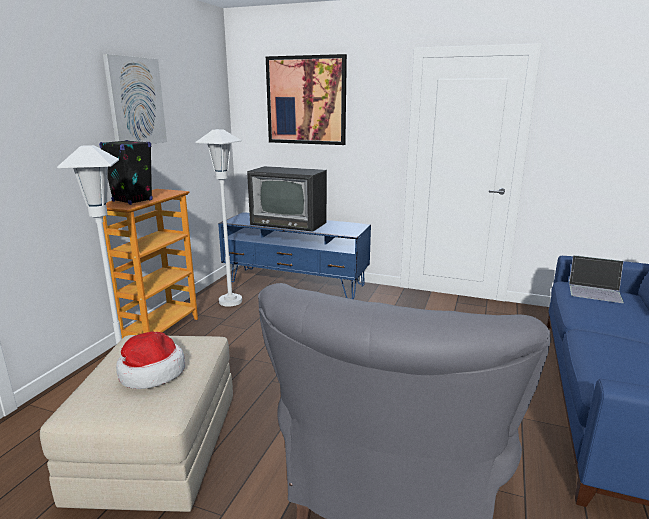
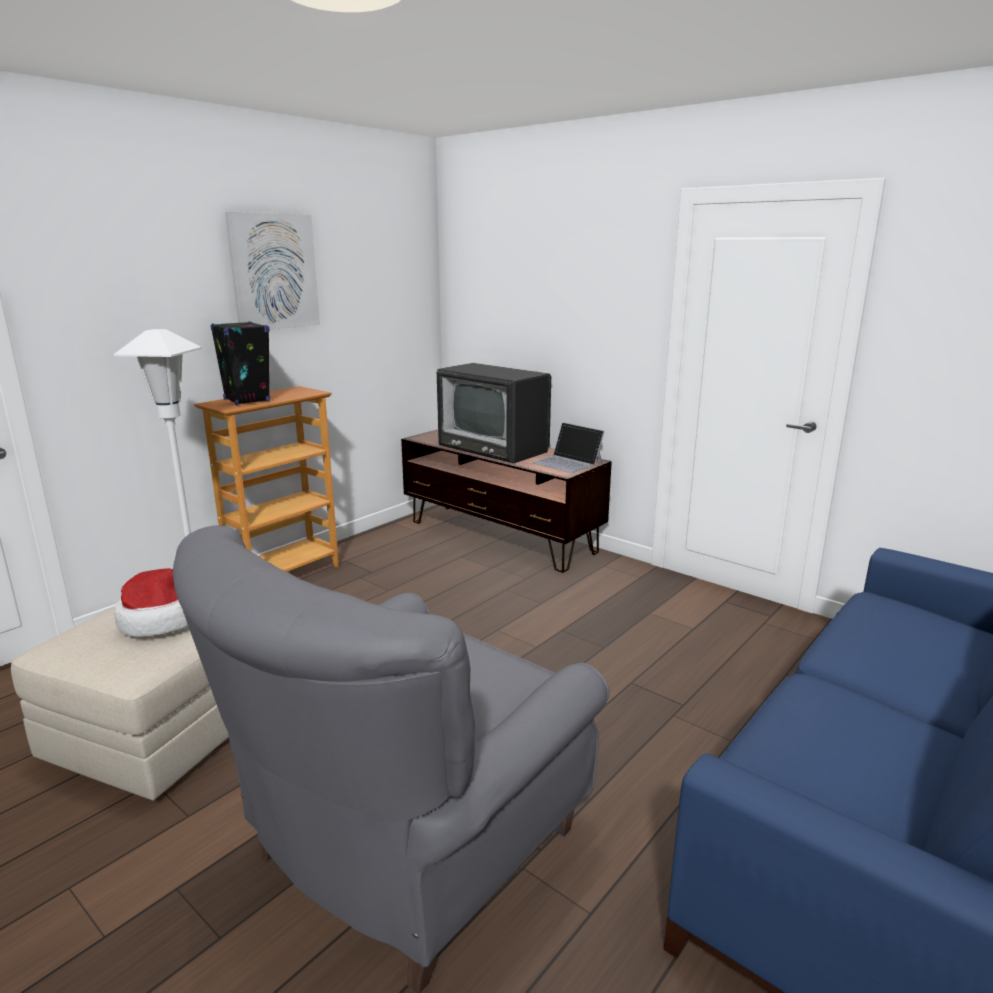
camera: 20 degrees right, 0 degrees up
(230, 301) = (395, 549): white floor lamp -> none
(296, 283) = (500, 536): blue tv stand -> brown tv stand
(306, 100) = (532, 269): picture -> none
(595, 291) = (909, 617): laptop -> laptop (567, 462)

